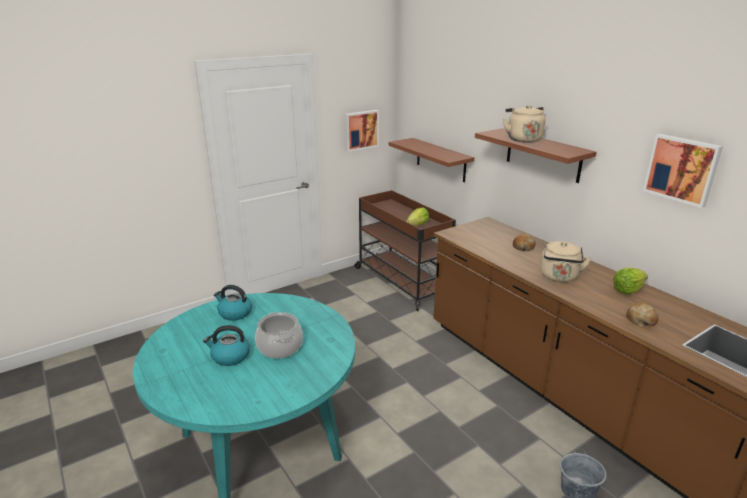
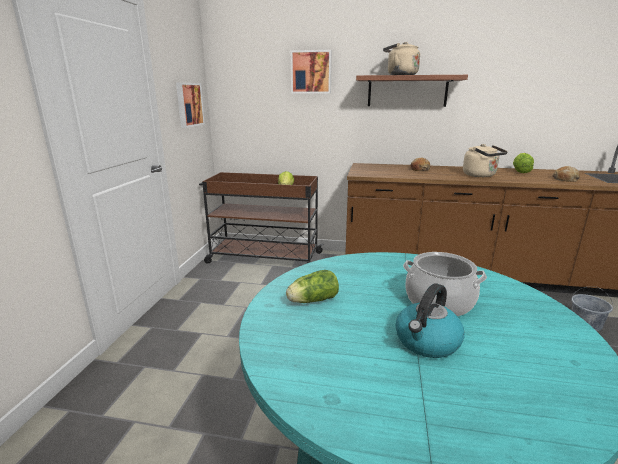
camera: 45 degrees left, 5 degrees down
(234, 313) = (311, 300): kettle -> lettuce
(441, 159) = (282, 125): shelf -> none
(682, 169) = (535, 72): picture -> picture (311, 72)

